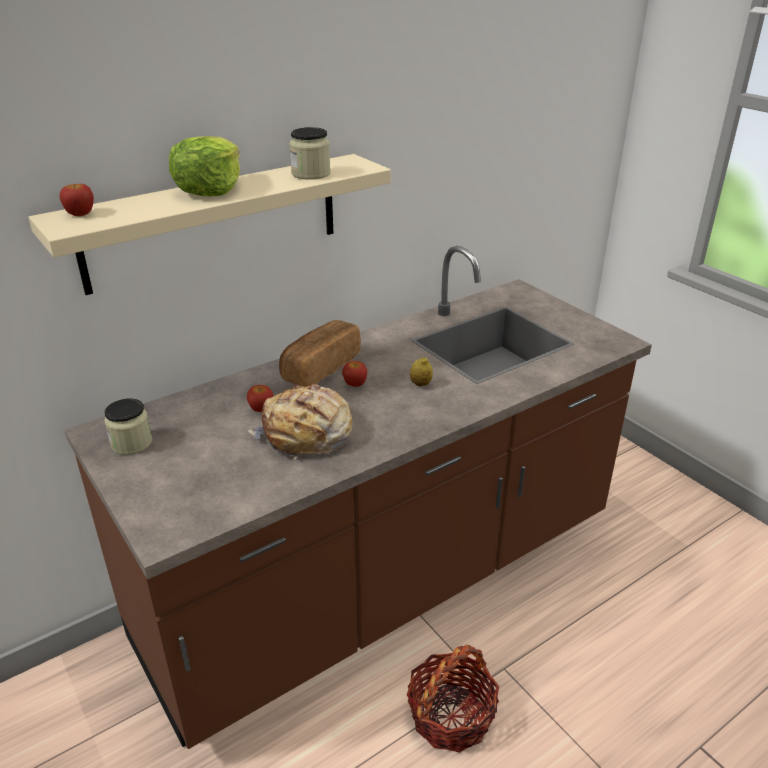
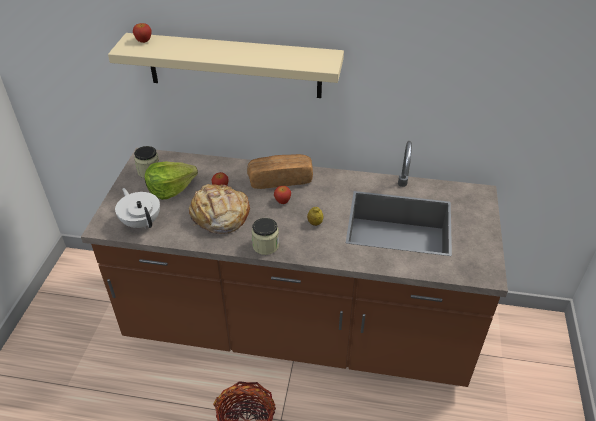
camera: 45 degrees right, 10 degrees up
(210, 189) = (220, 48): lettuce -> lettuce (170, 189)
(213, 498) = (141, 222): none -> white teapot
(311, 174) = (287, 58): jar -> jar (265, 245)

